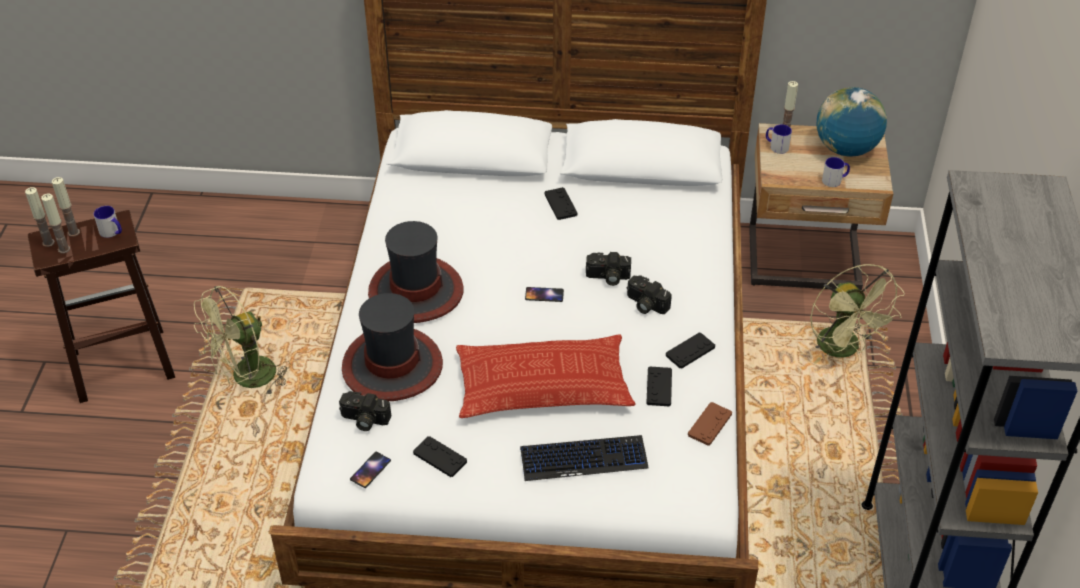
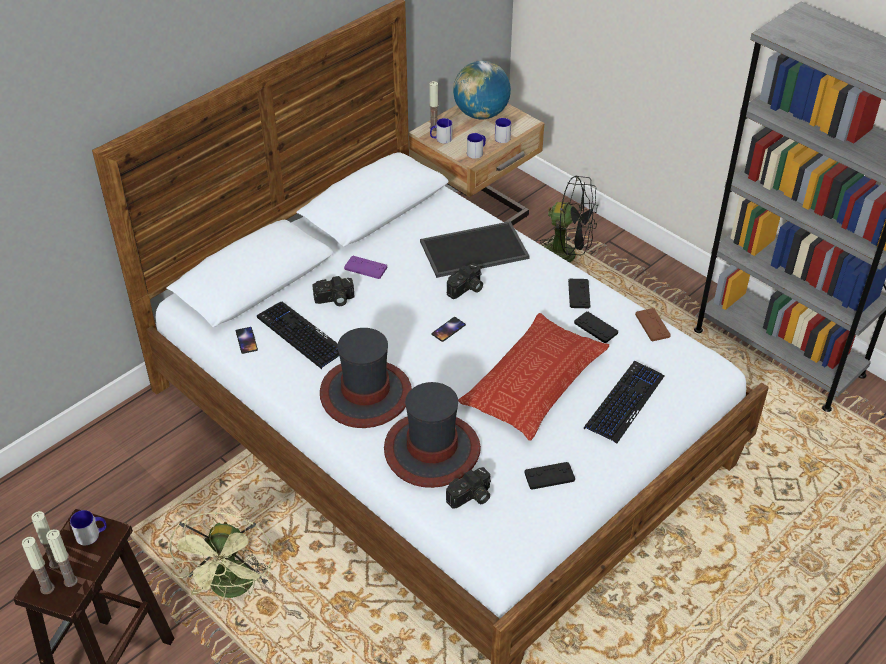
camera: 50 degrees left, 0 degrees up
(370, 470) = (524, 522): phone -> phone (246, 340)
(440, 217) = (301, 335): none -> keyboard
(560, 204) = (365, 268): black game controller -> purple game controller
(645, 304) = (513, 288): camera -> camera (334, 300)
(661, 253) = (473, 251): none -> tray
(789, 177) = (477, 152): none -> mug
(844, 349) = (567, 255): green fan -> black fan

